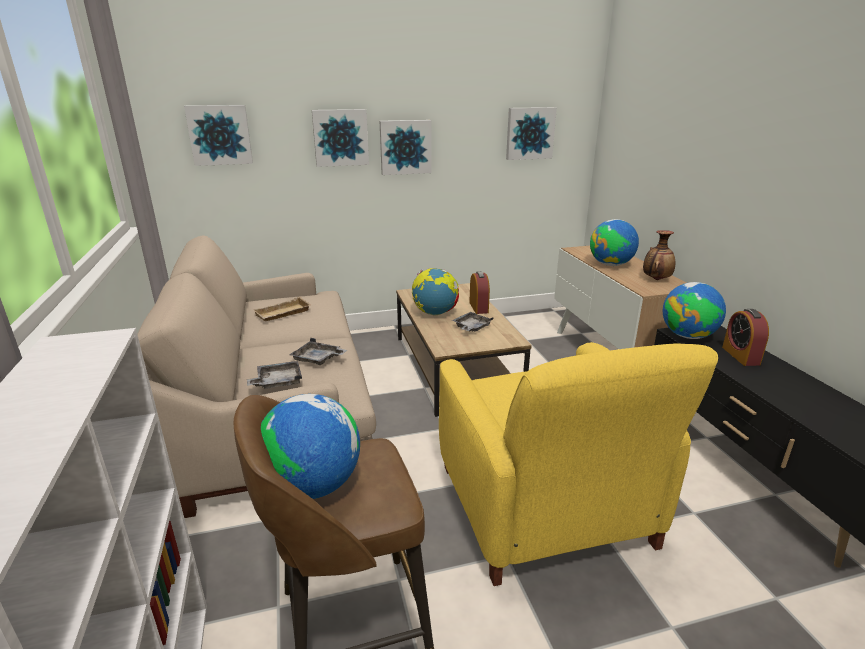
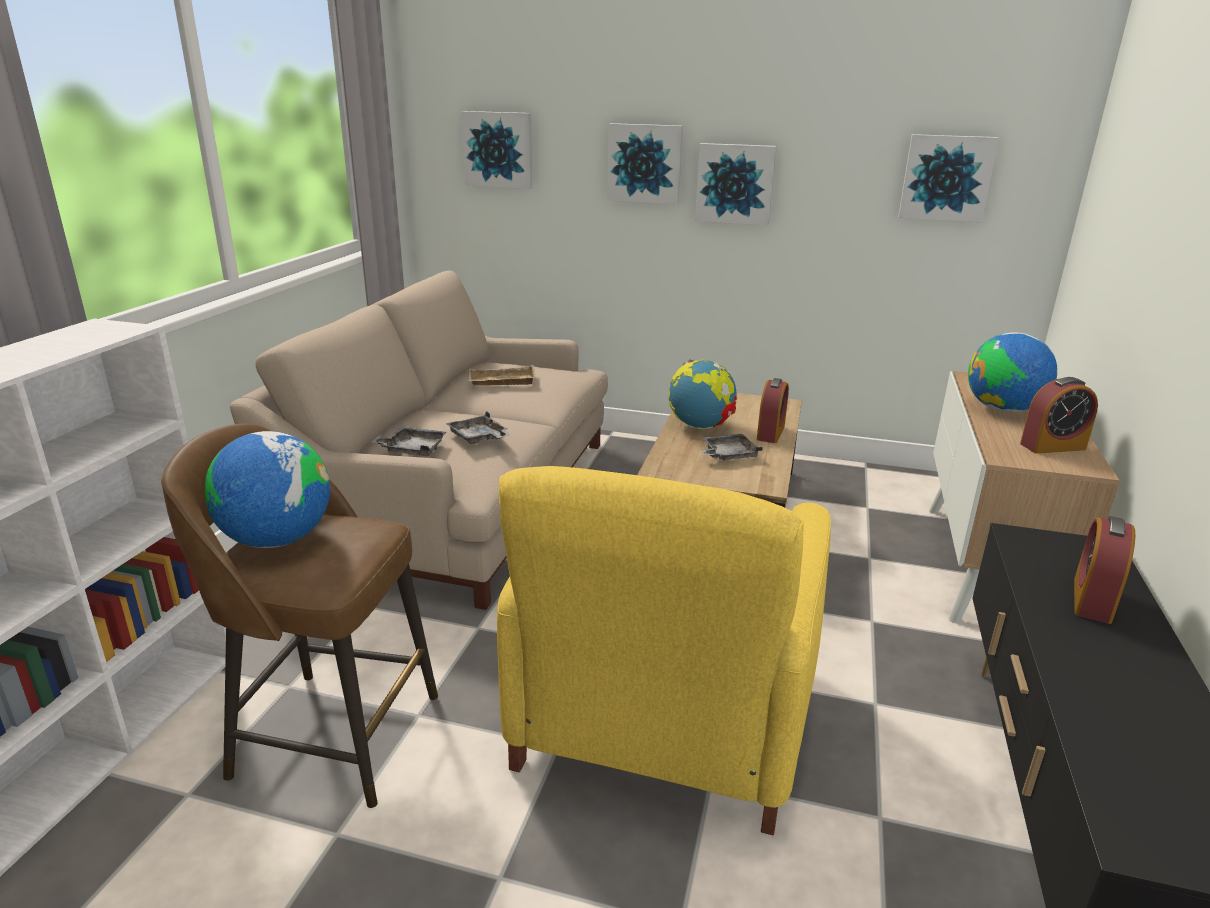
camera: 30 degrees right, 0 degrees up
(656, 279) = (1052, 446): vase -> alarm clock
(688, 336) = (1032, 546): globe -> none

